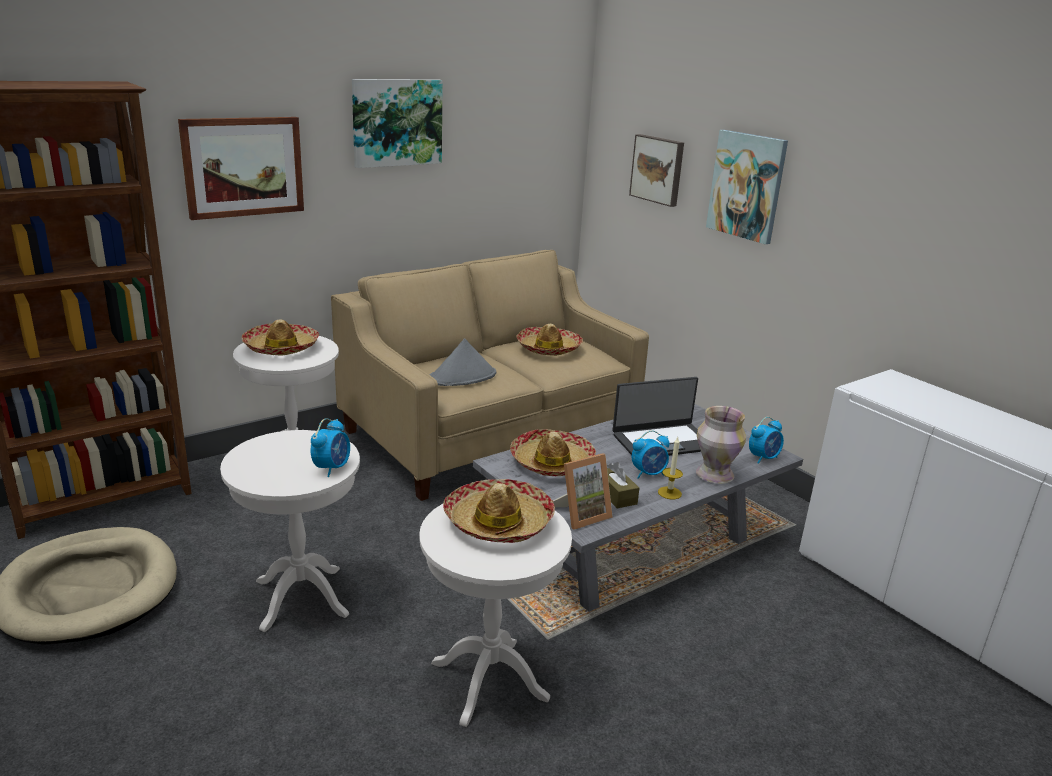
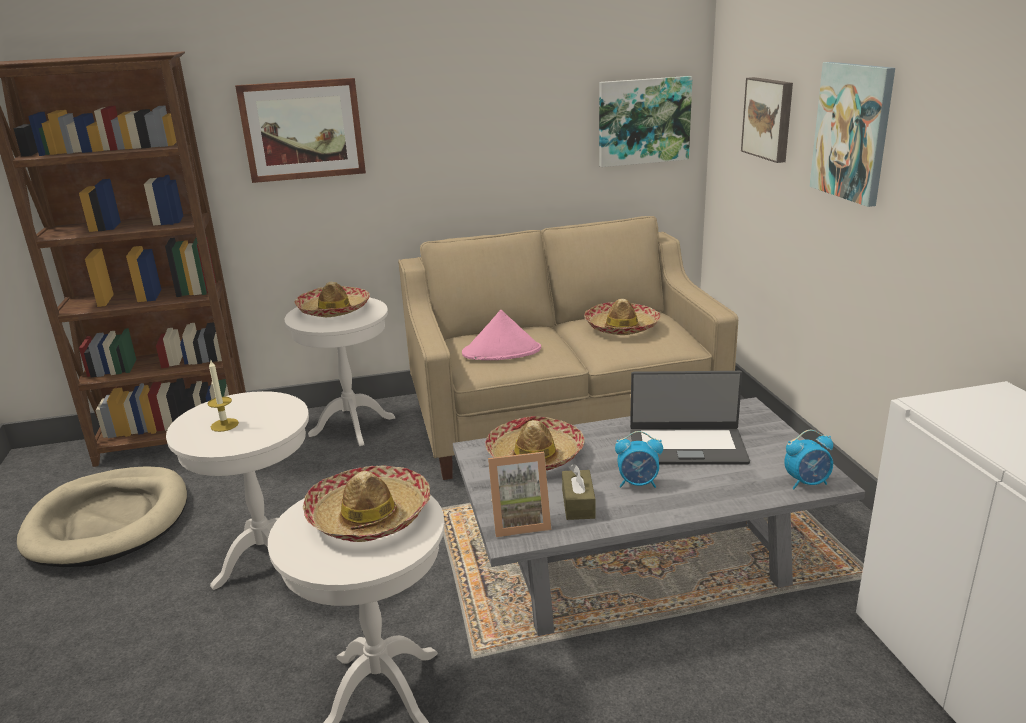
camera: 25 degrees right, 0 degrees up
(332, 468) = (265, 433): alarm clock -> none
(396, 122) = (466, 79): picture -> picture (643, 121)
(463, 377) = (502, 352): grey hat -> pink hat
(669, 493) = (646, 510): candle -> candle (224, 425)
(713, 475) = (720, 496): vase -> none

